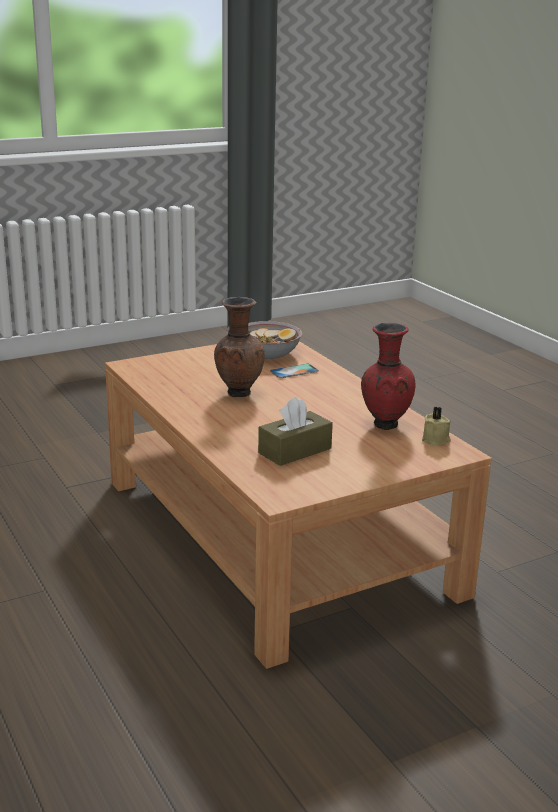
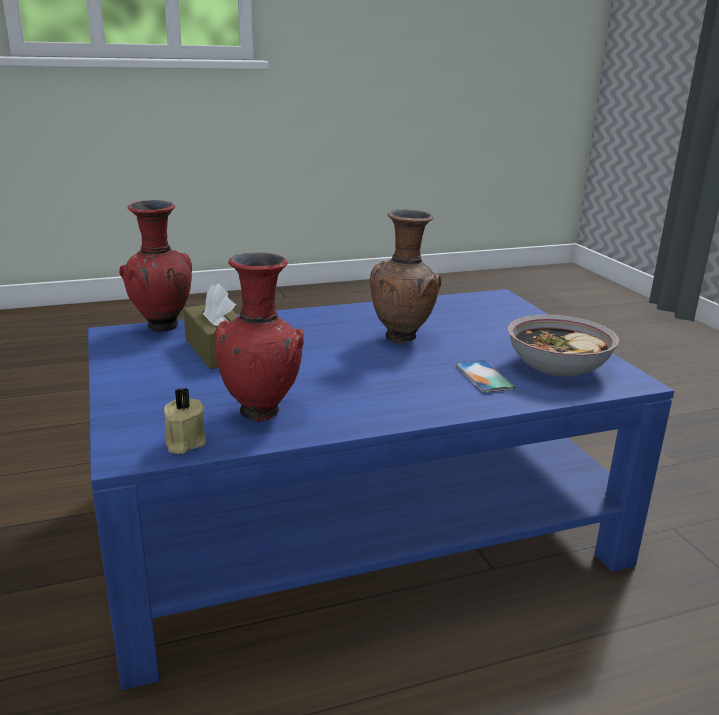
camera: 100 degrees right, 0 degrees up
(257, 480) = (162, 328): none -> red vase
(274, 534) = (357, 523): brown coffee table -> blue coffee table

